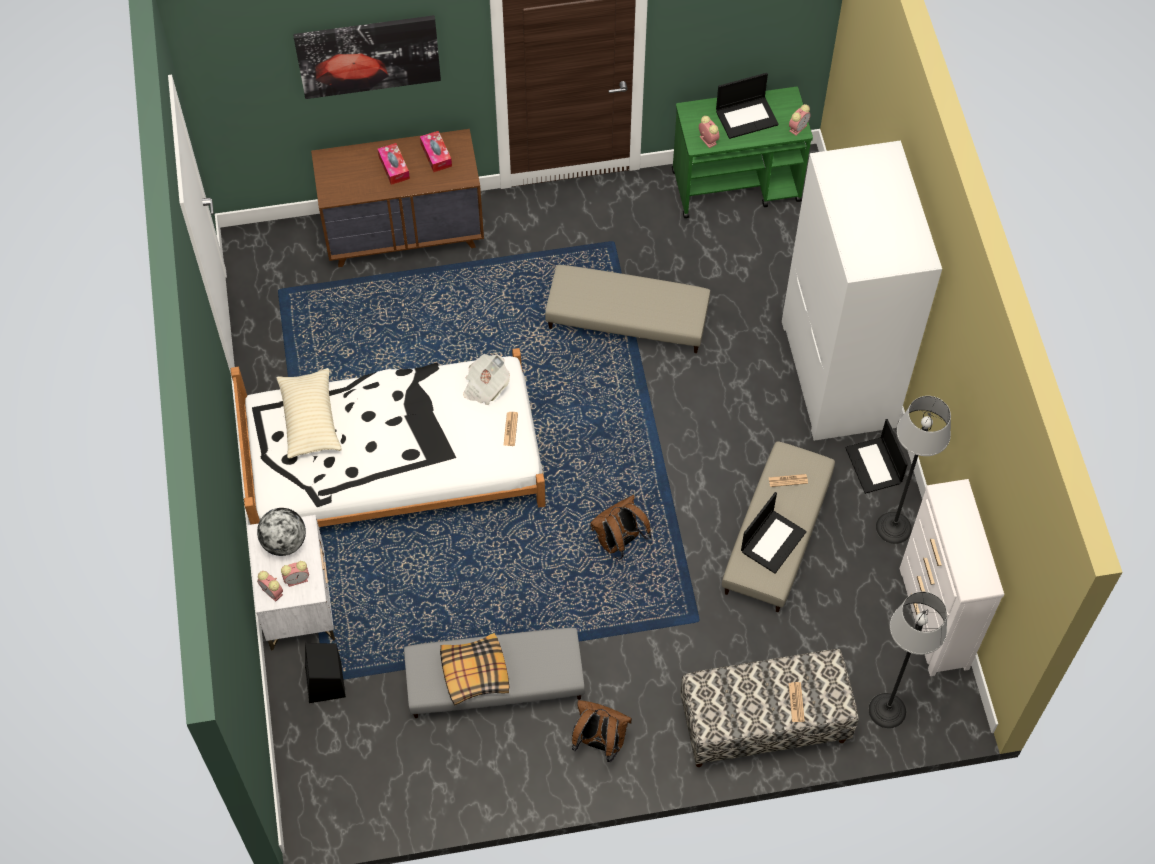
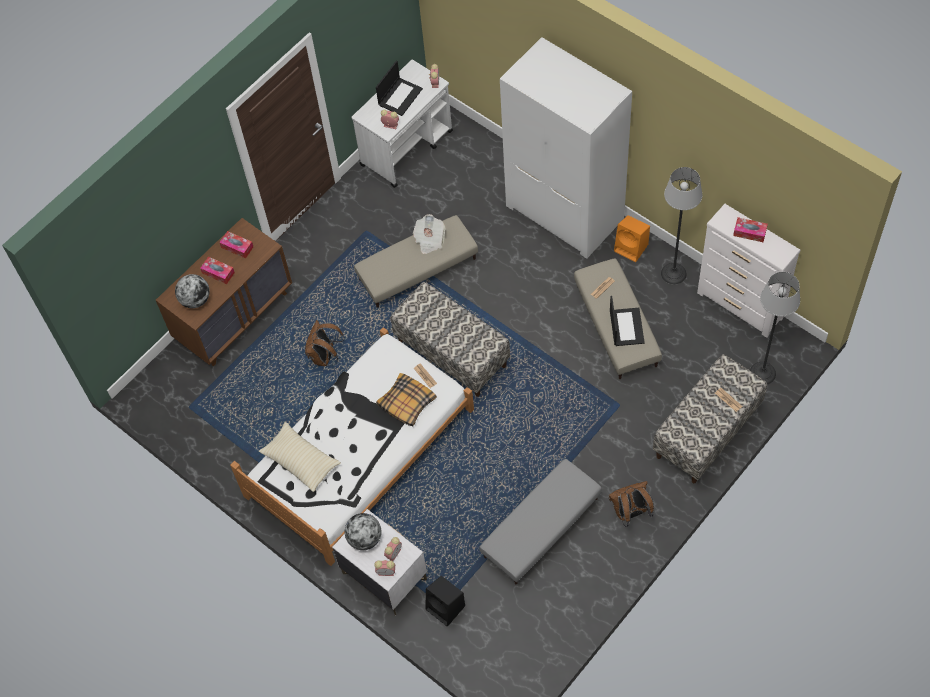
camera: 35 degrees left, 0 degrees up
(347, 178) = (195, 300): none -> globe
(368, 55) = (170, 207): picture -> none
(474, 673) = (534, 528): pillow -> pillow (406, 403)
(485, 386) = (386, 363): newspaper -> newspaper (429, 240)
(578, 432) = (451, 353): none -> bench
(619, 542) = (534, 396): brown backpack -> brown backpack (325, 357)
(737, 186) = (407, 148): green cart -> white cart
(874, 466) = (632, 248): laptop -> orange speaker
(964, 531) = (749, 232): none -> tissue box

